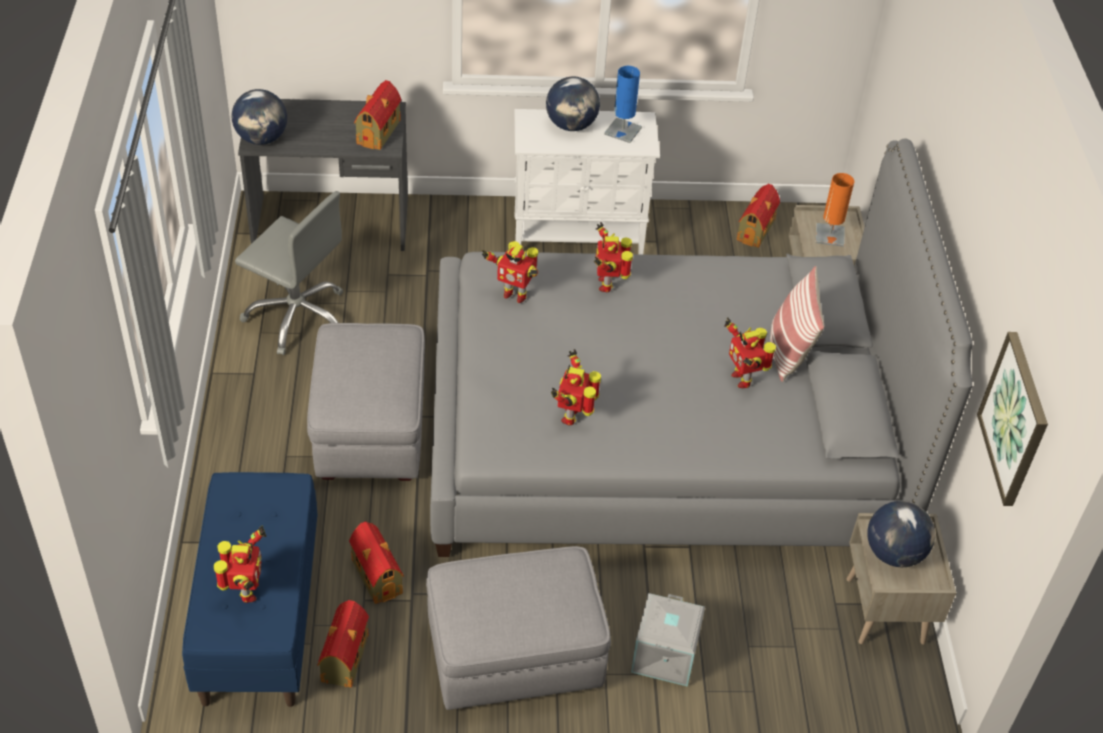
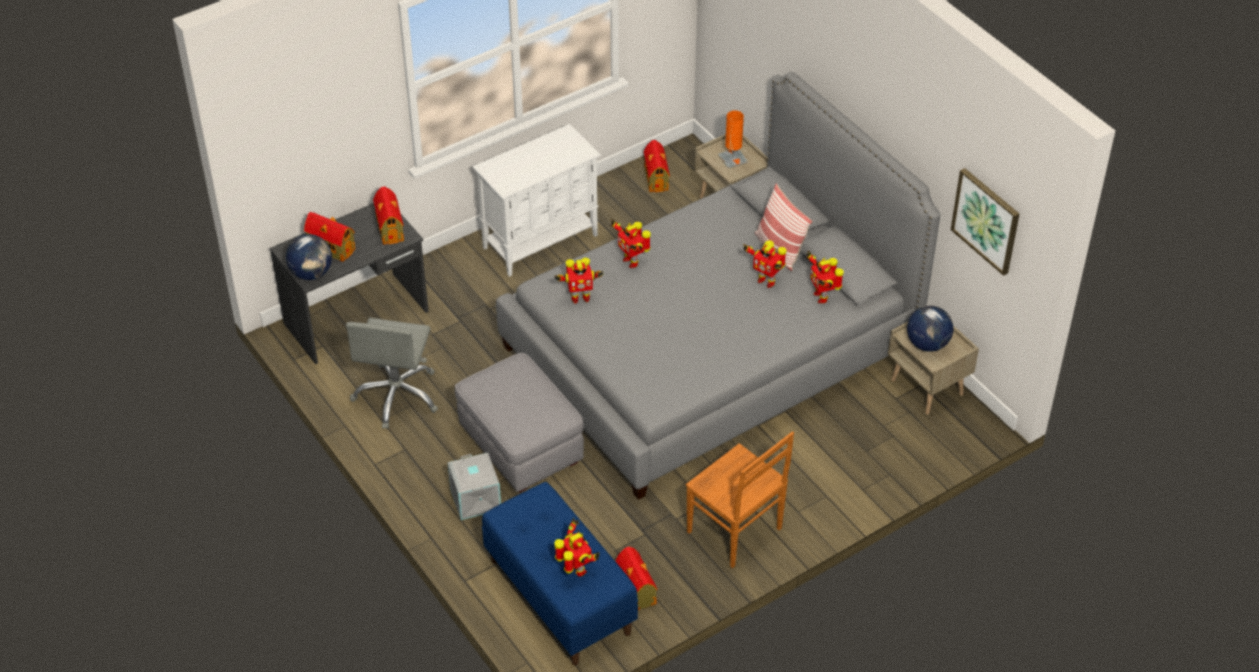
camera: 30 degrees left, 0 degrees up
(297, 316) = (397, 395): grey office chair -> grey office chair turned 105 degrees clockwise
(376, 575) = (610, 531): toy house -> toy house (330, 247)
(513, 656) = (736, 532): grey ottoman -> brown chair
(571, 126) = (523, 160): globe -> none
(572, 416) = (685, 357): toy robot -> toy robot (821, 296)
(623, 131) = (560, 148): blue table lamp -> none
(666, 656) = (824, 482): grey storage box -> grey storage box (476, 499)

